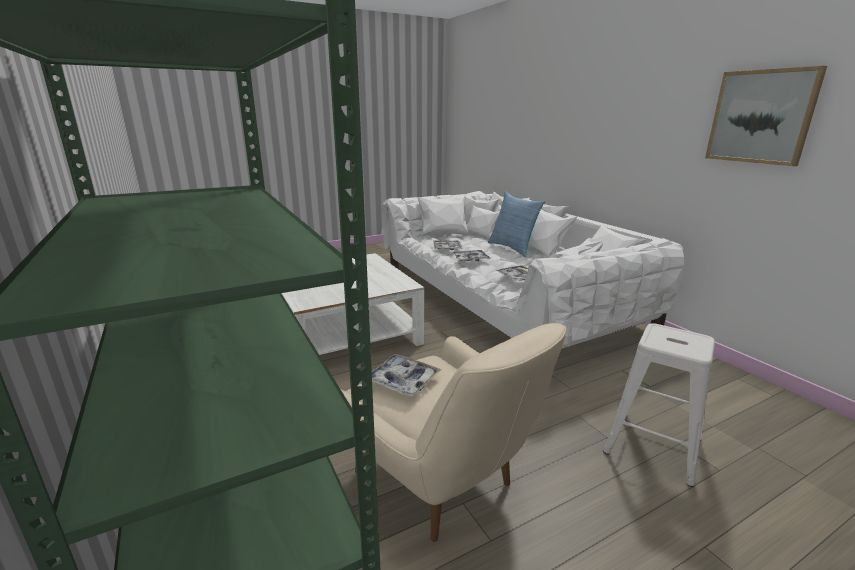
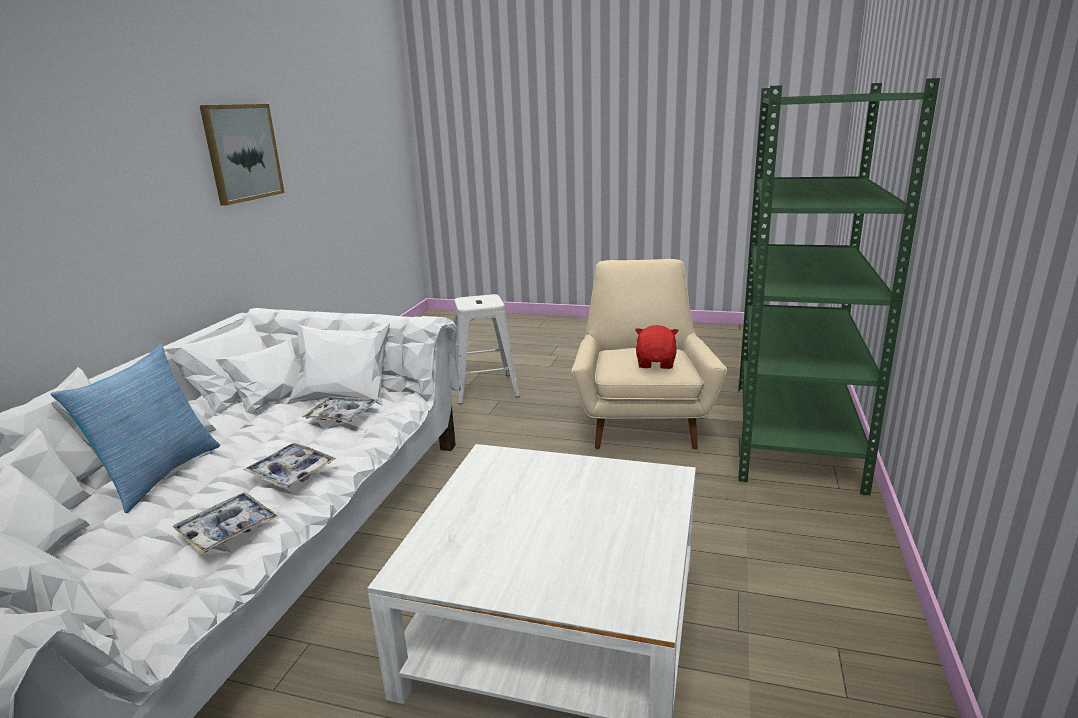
camera: 135 degrees left, 0 degrees up
(402, 381) = (656, 363): tray -> red plush toy

